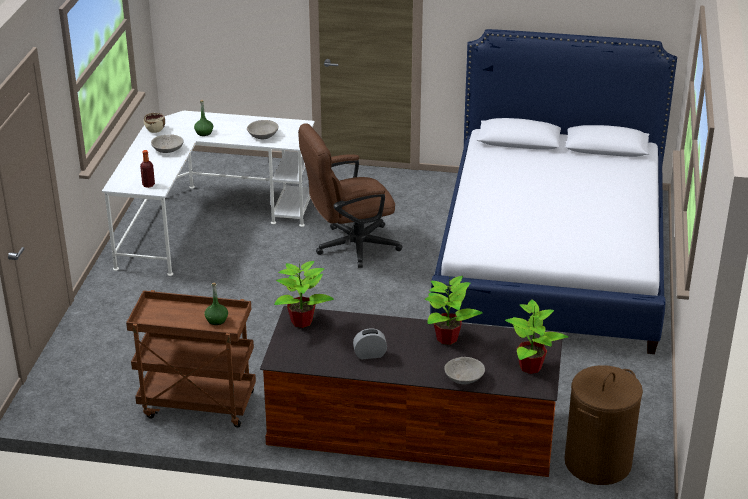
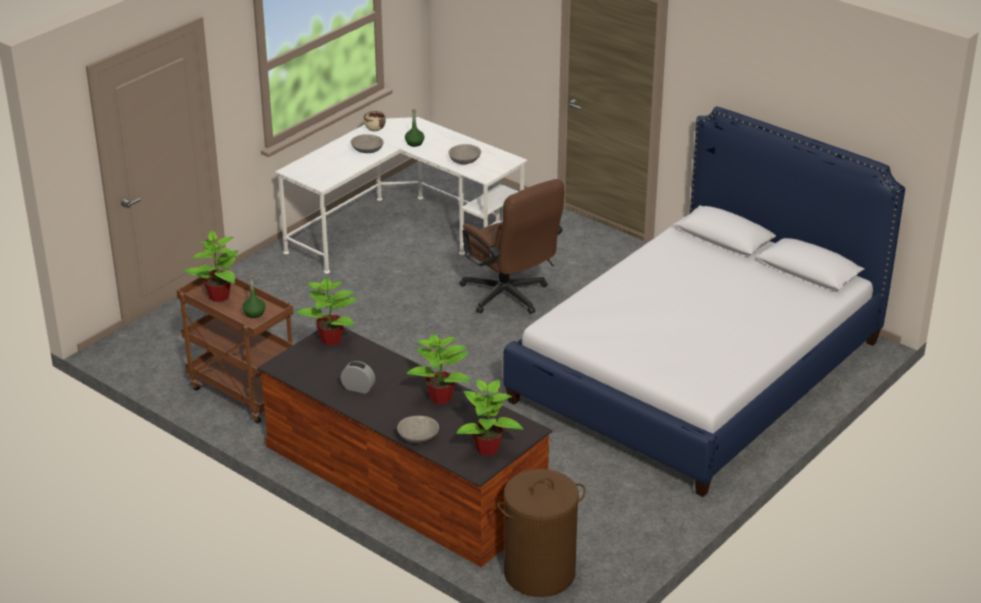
camera: 30 degrees right, 0 degrees up
(148, 185) = (318, 177): bottle -> none
(167, 316) = (219, 296): none -> potted plant
(349, 247) = (509, 297): brown office chair -> brown office chair turned 135 degrees counterclockwise

